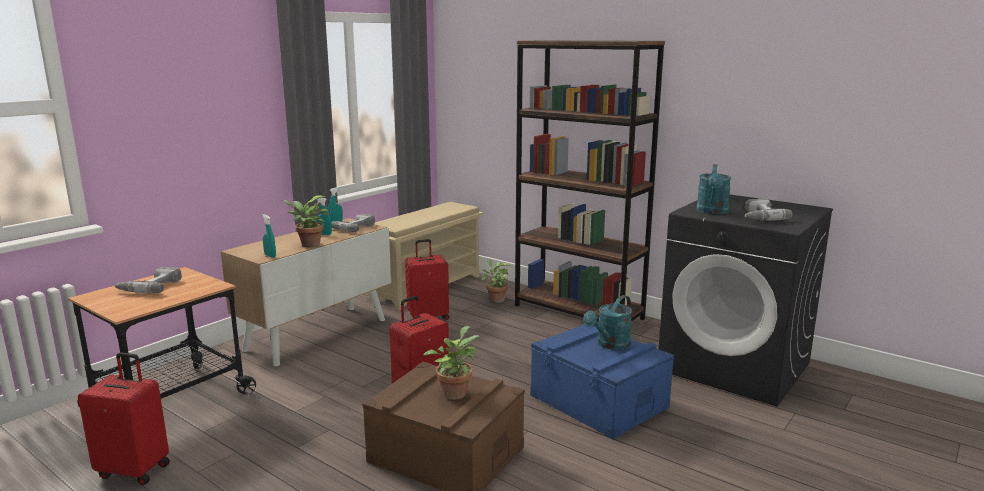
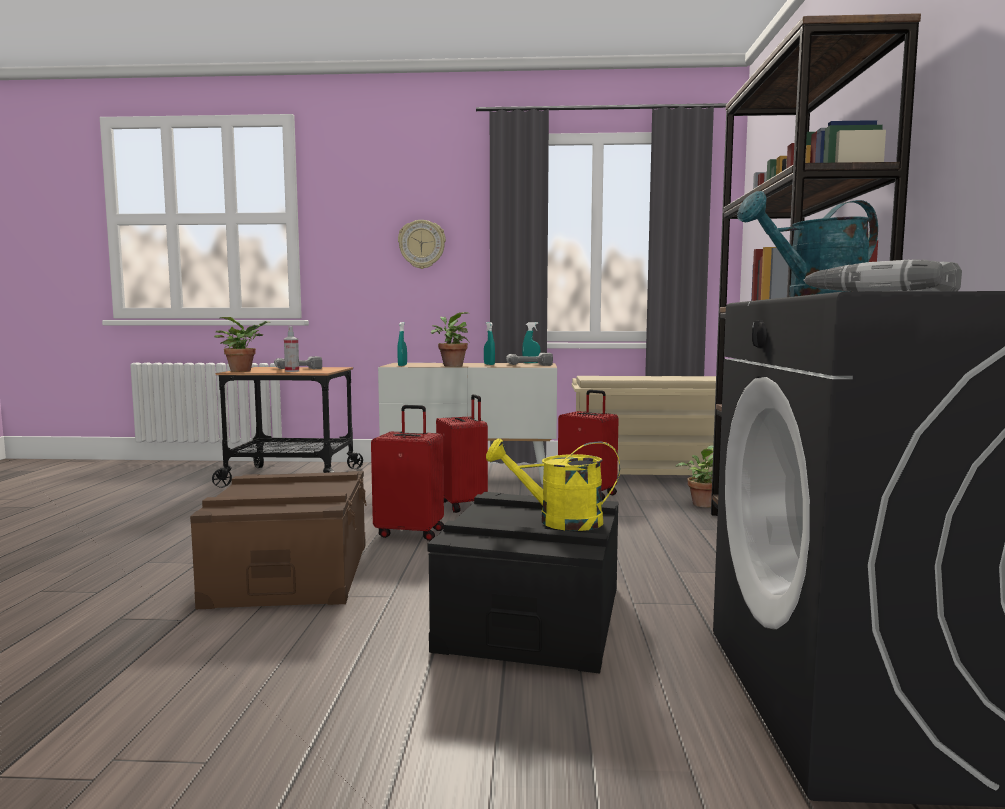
camera: 55 degrees right, 10 degrees down
(135, 470) = (182, 496): red suitcase -> red suitcase (463, 505)
(181, 293) = (292, 371): none -> spray bottle
(214, 123) = (422, 244): none -> wall clock
(454, 392) = (301, 491): potted plant -> potted plant (243, 371)
(599, 401) = (533, 617): blue storage box -> black storage box
(610, 345) = (558, 521): turquoise watering can -> yellow watering can

